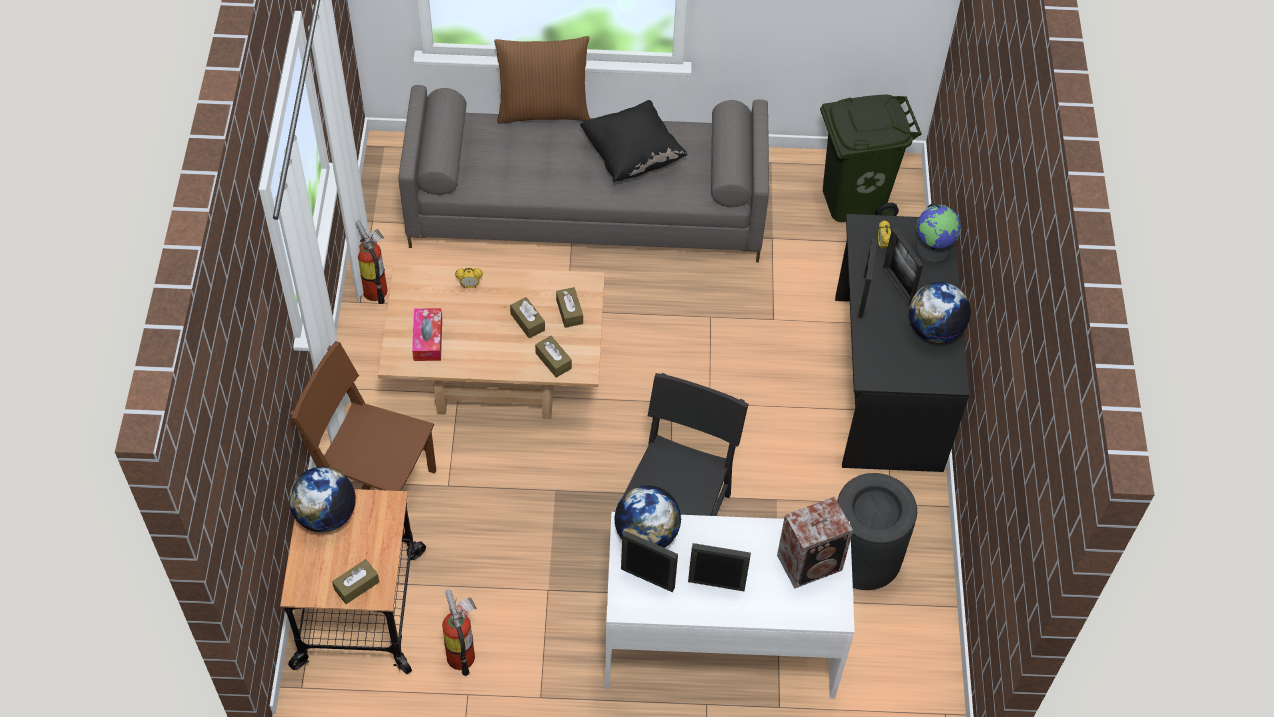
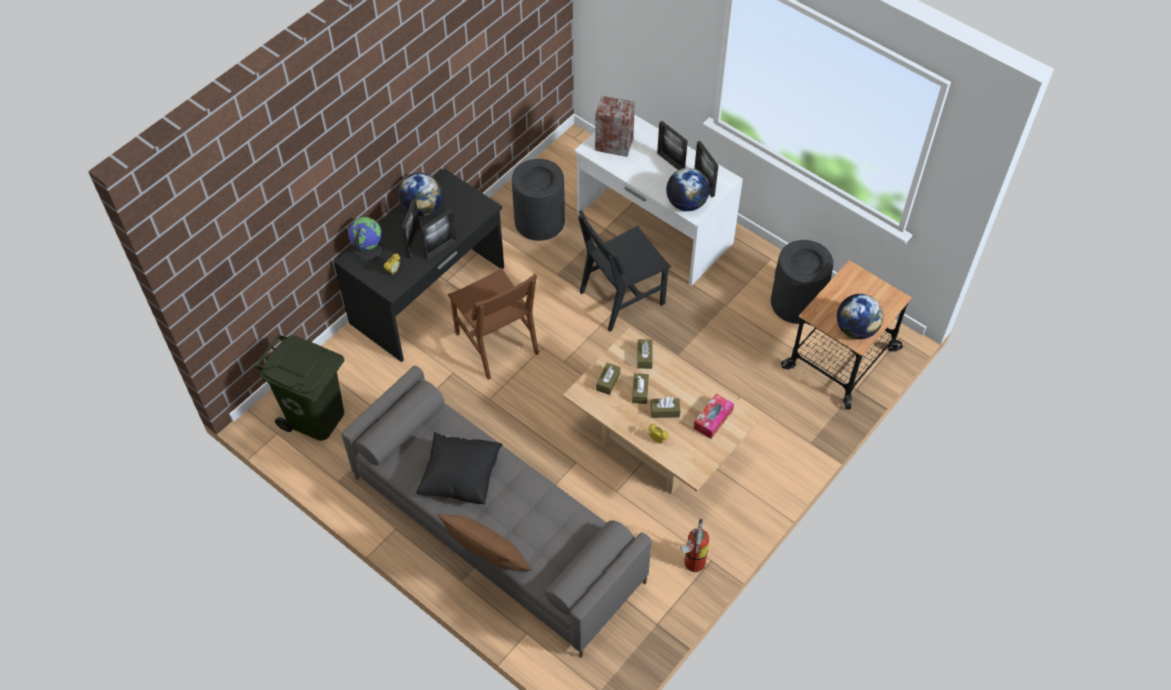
camera: 140 degrees left, 0 degrees up
(356, 585) = (861, 282): brown tissue box -> brown tissue box (665, 411)
(376, 488) = (785, 421): brown chair -> brown chair (496, 343)
(462, 652) = (797, 303): fire extinguisher -> black trash can

